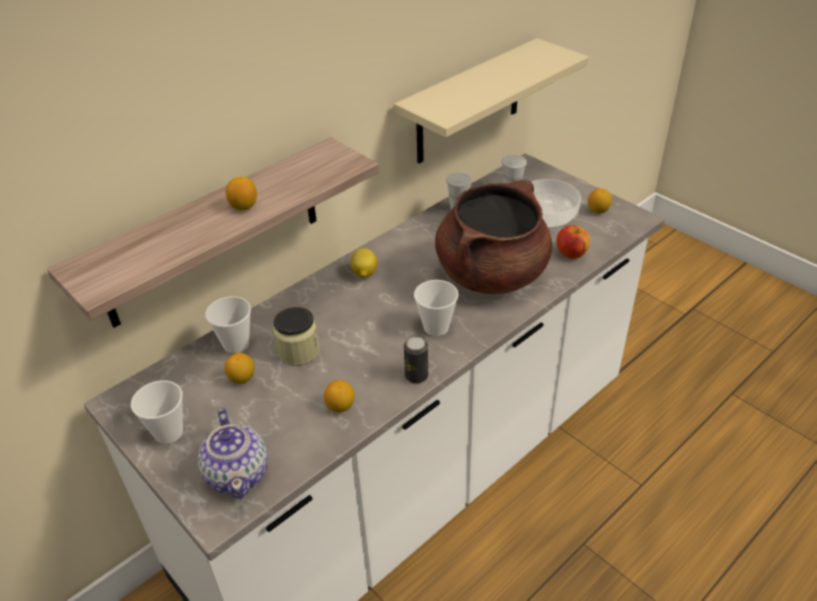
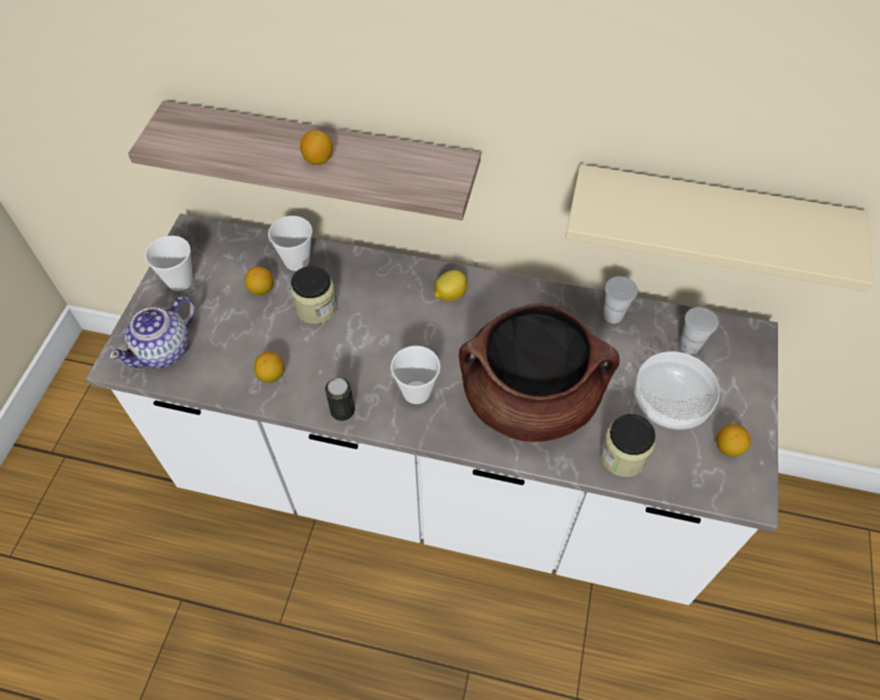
camera: 55 degrees right, 15 degrees up
(571, 254) = (622, 456): apple -> jar

